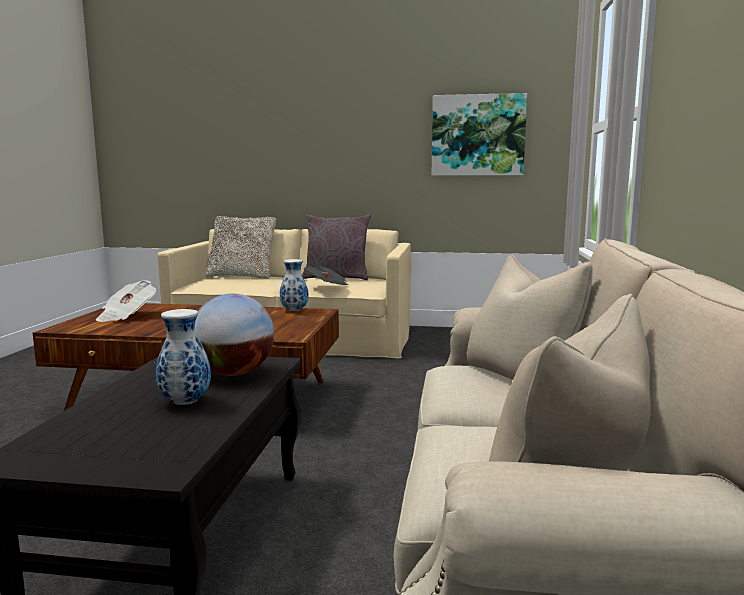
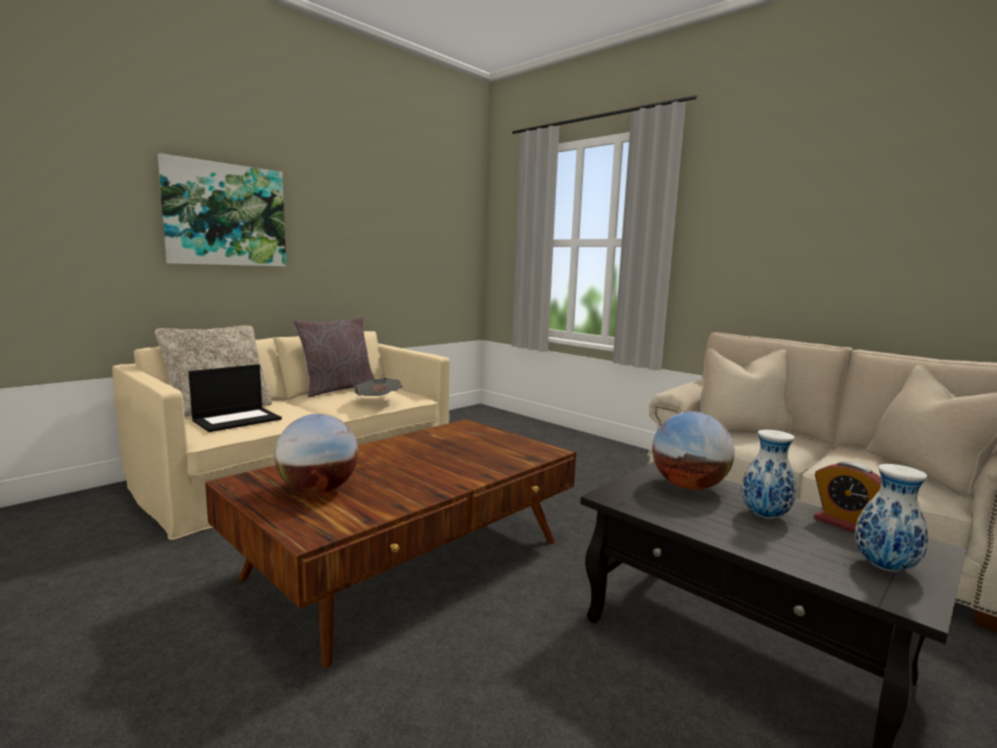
camera: 55 degrees left, 0 degrees up
(126, 316) = (318, 490): newspaper -> globe
(198, 432) = (845, 524): none -> alarm clock
(225, 282) = (237, 419): none -> laptop
(295, 310) = (447, 430): vase -> vase (885, 566)
(478, 135) = (422, 236): picture -> picture (226, 215)

